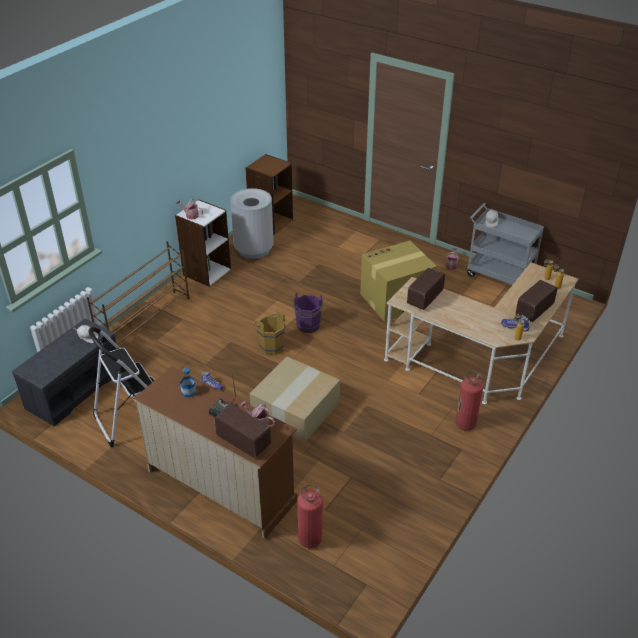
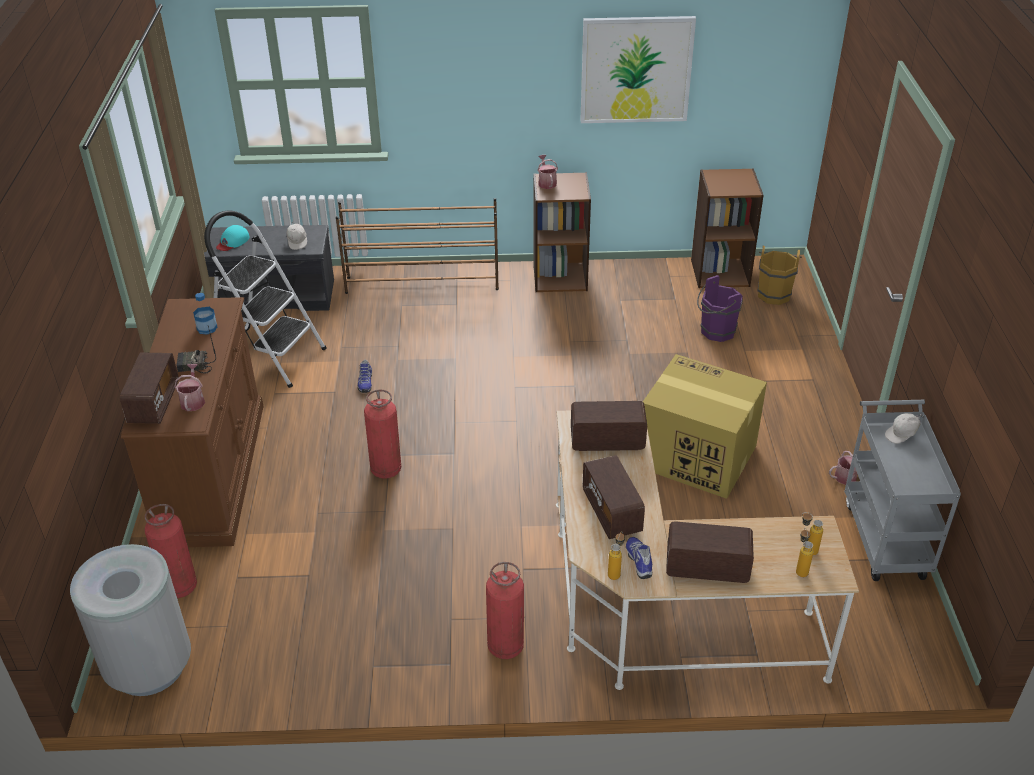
camera: 55 degrees right, 0 degrees up
(47, 365) = (233, 241): none -> turquoise cap
(206, 272) = (560, 276): white bookcase -> brown bookcase
(208, 122) = (636, 70): none -> picture
(254, 250) = (647, 288): grey trash can -> grey trash can (149, 666)
(270, 346) = (480, 392): brown bucket -> brown bucket (774, 293)
(296, 410) = (386, 469): cardboard box -> fire extinguisher
(308, 327) = (549, 405): purple bucket -> purple bucket (715, 332)
(475, 319) = (612, 512): none -> radio

